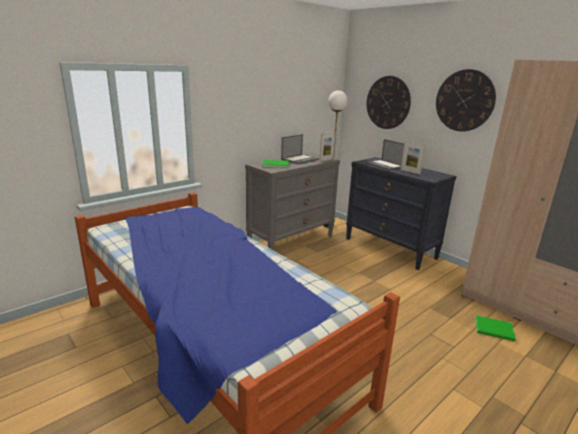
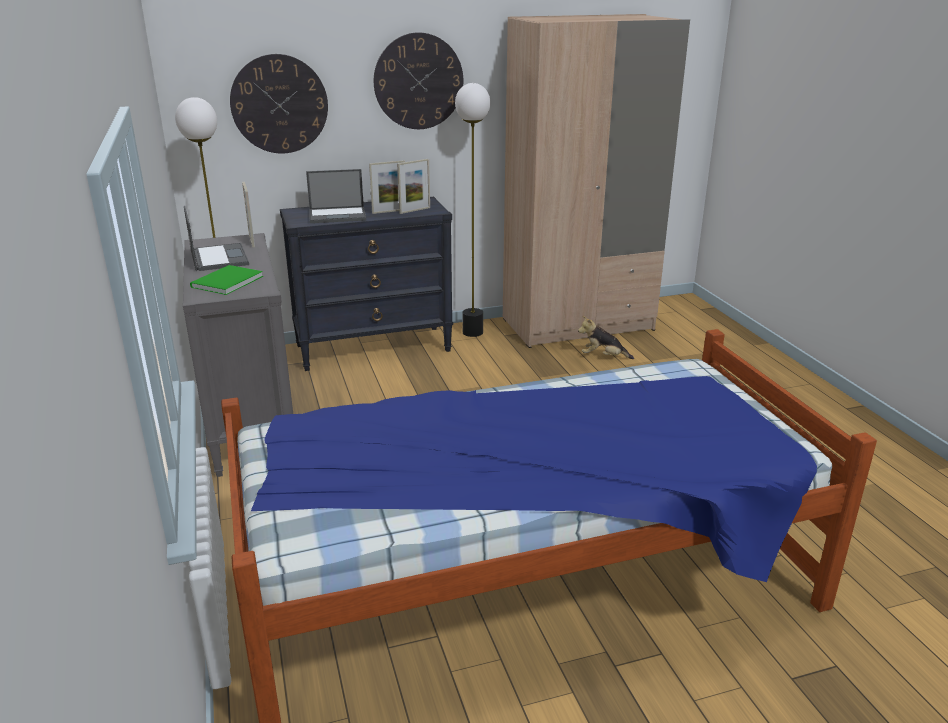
camera: 65 degrees left, 5 degrees up
(422, 176) = (415, 210): none -> picture frame
(451, 271) = (473, 332): none -> floor lamp
(495, 330) = (603, 357): green book -> plush toy

